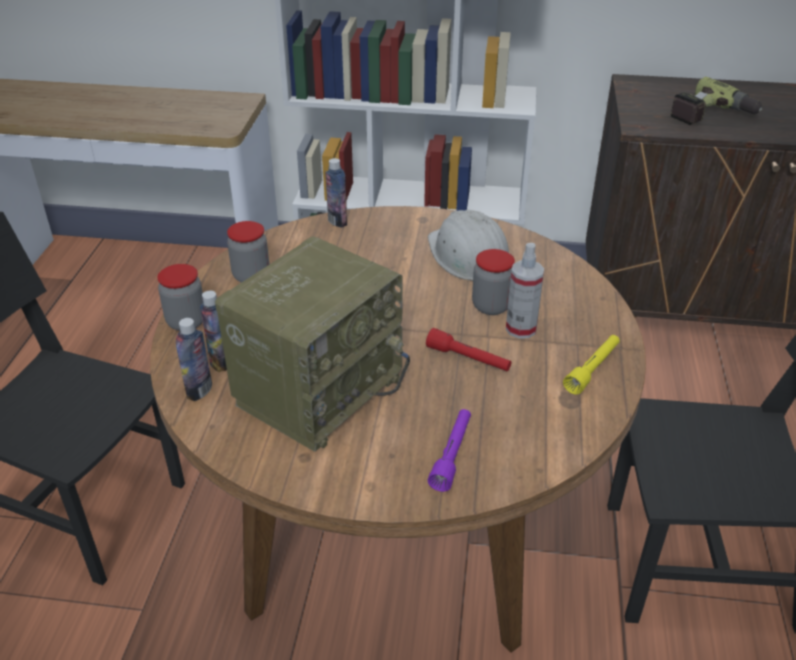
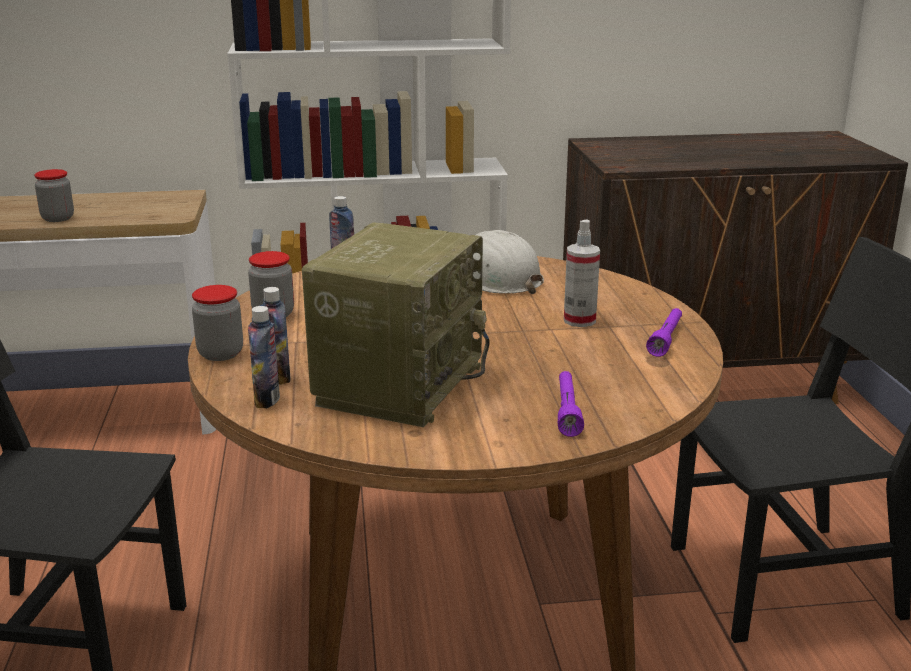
camera: 15 degrees left, 15 degrees down
(468, 359) = (541, 346): red flashlight -> none
(491, 306) = (540, 309): jar -> jar (58, 218)
(592, 369) = (666, 339): yellow flashlight -> purple flashlight
(712, 116) = (678, 156): power drill -> none

